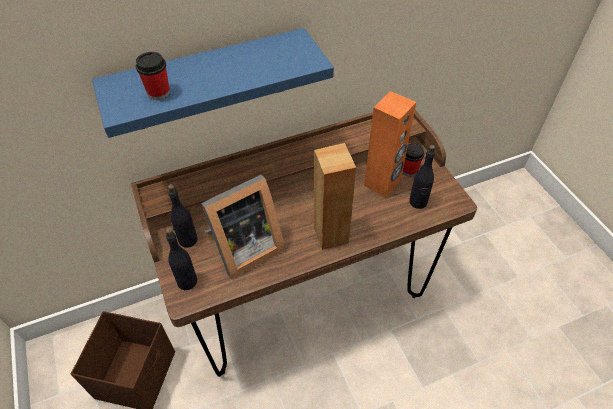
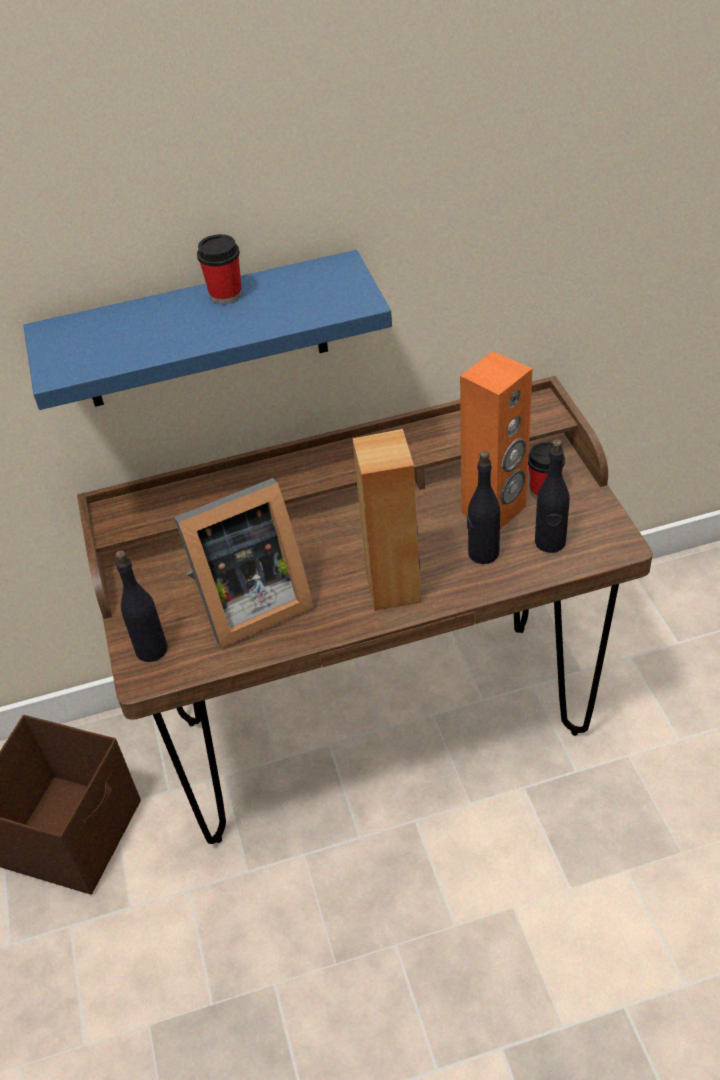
camera: 10 degrees right, 5 degrees down
(159, 93) = (118, 346): cup -> cup (226, 295)
(187, 240) = (159, 587): black bottle -> black bottle (483, 553)

